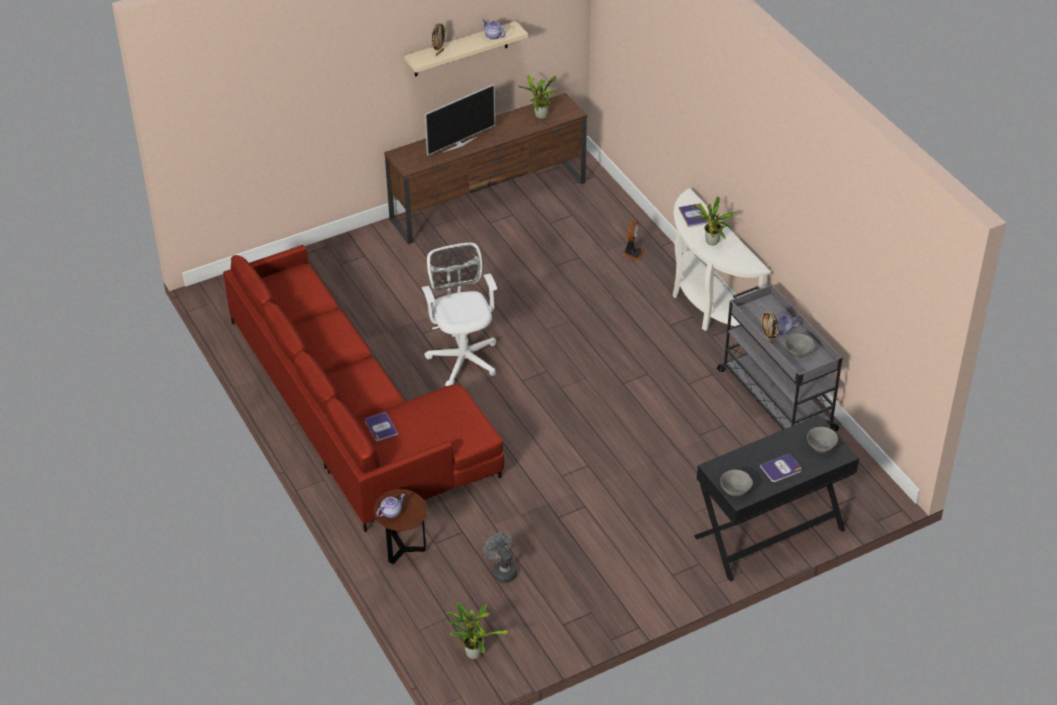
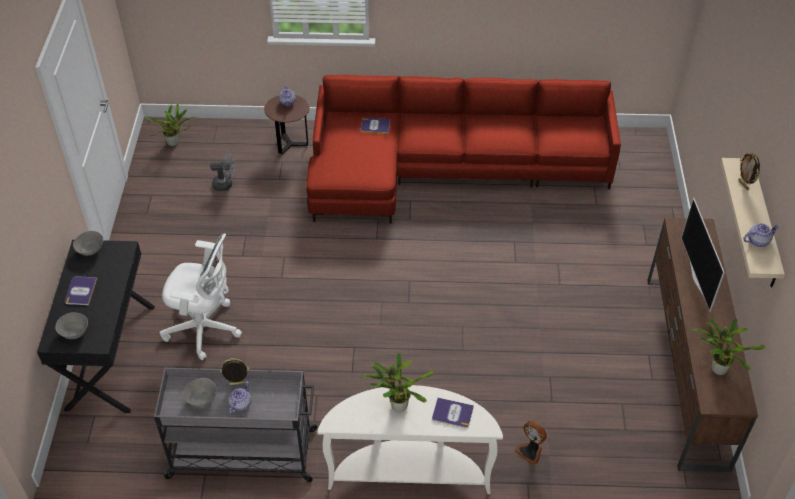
camera: 120 degrees right, 5 degrees up
(463, 357) = (465, 255): white office chair -> white office chair (205, 328)

